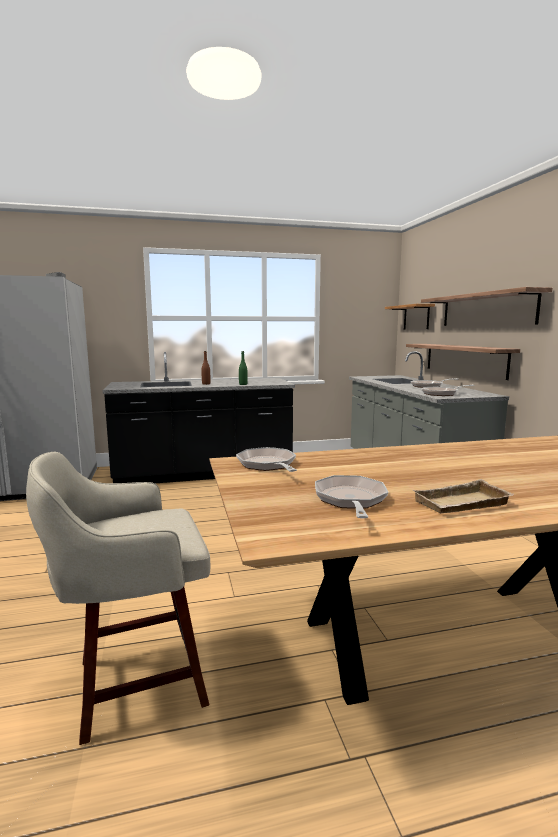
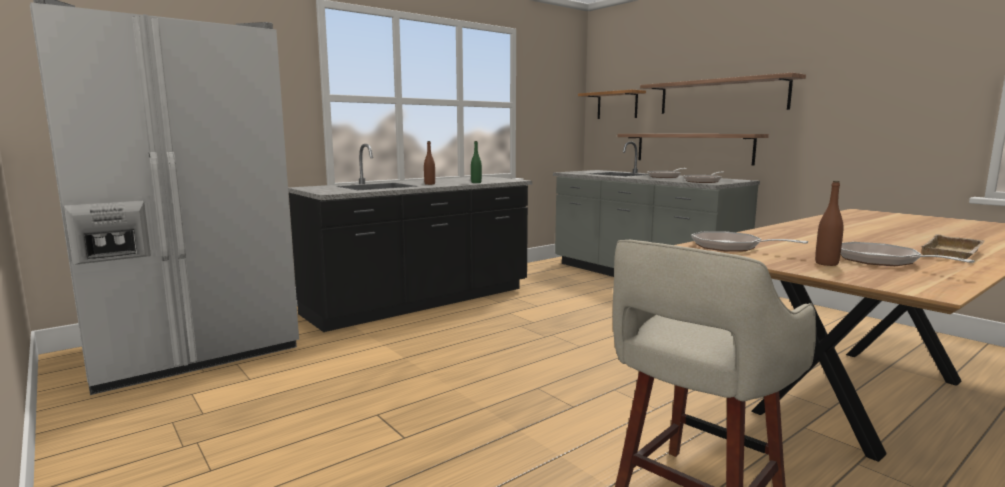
camera: 25 degrees left, 0 degrees up
(286, 494) = (826, 263): none -> brown bottle

